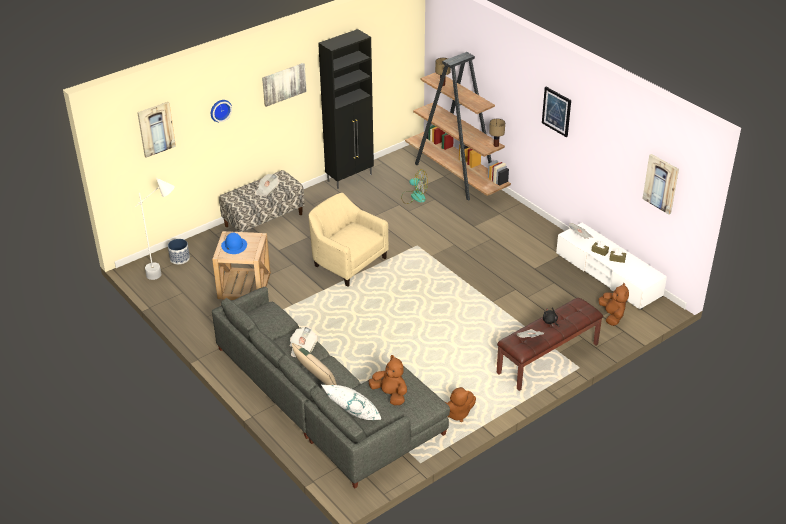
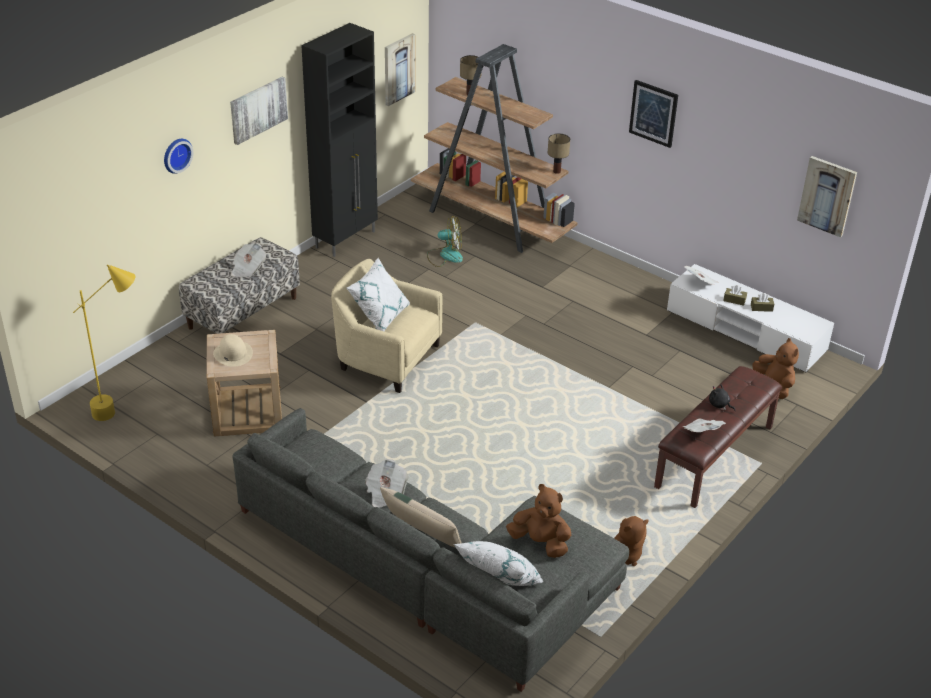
camera: 15 degrees left, 0 degrees up
(156, 129) = (90, 191): picture -> picture (399, 69)
(166, 275) = (123, 410): white floor lamp -> yellow floor lamp
(179, 258) = (135, 384): planter -> none
(234, 245) = (232, 353): blue hat -> beige hat
(342, 233) = (380, 316): none -> white pillow

